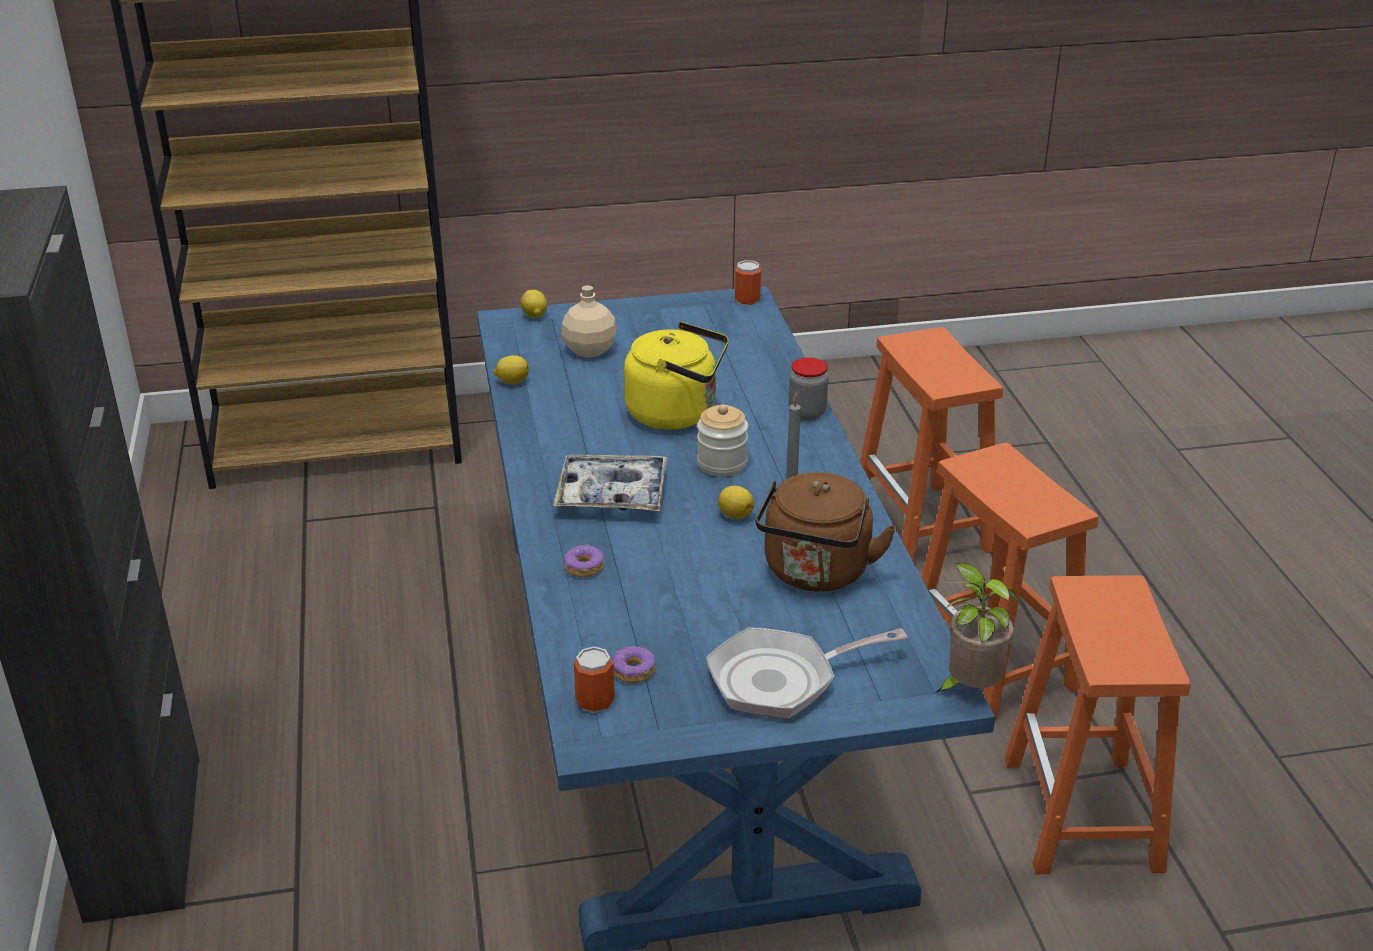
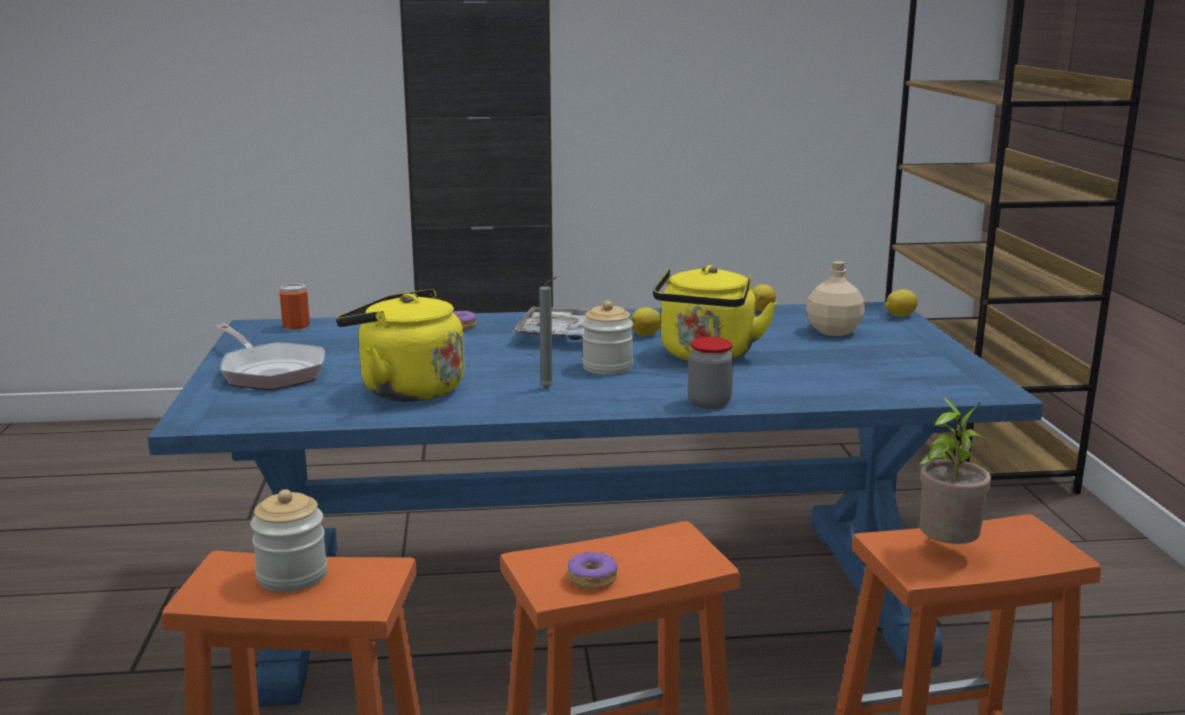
camera: 95 degrees right, 15 degrees down
(633, 671) = (320, 336): donut -> donut (591, 579)
(735, 515) = (516, 368): lemon -> lemon (646, 335)
(747, 300) = (990, 391): can -> none
(781, 680) = (270, 372): frying pan -> frying pan turned 150 degrees clockwise
(816, 574) = (406, 389): brown kettle -> yellow kettle
(969, 689) = (192, 429): potted plant -> potted plant (946, 551)
(1107, 631) = (292, 576): none -> jar

